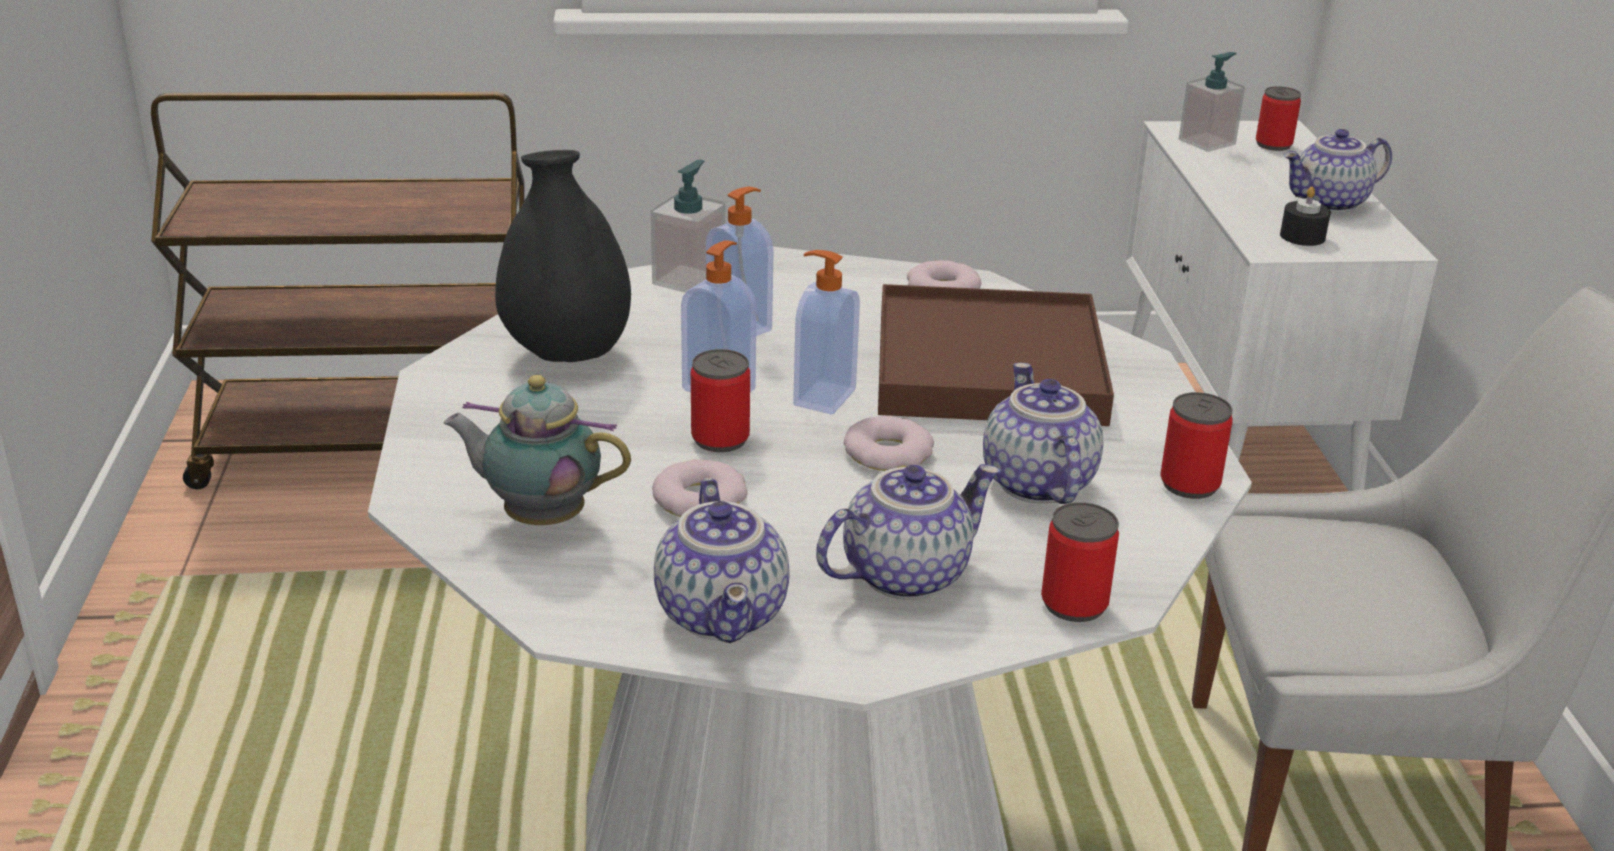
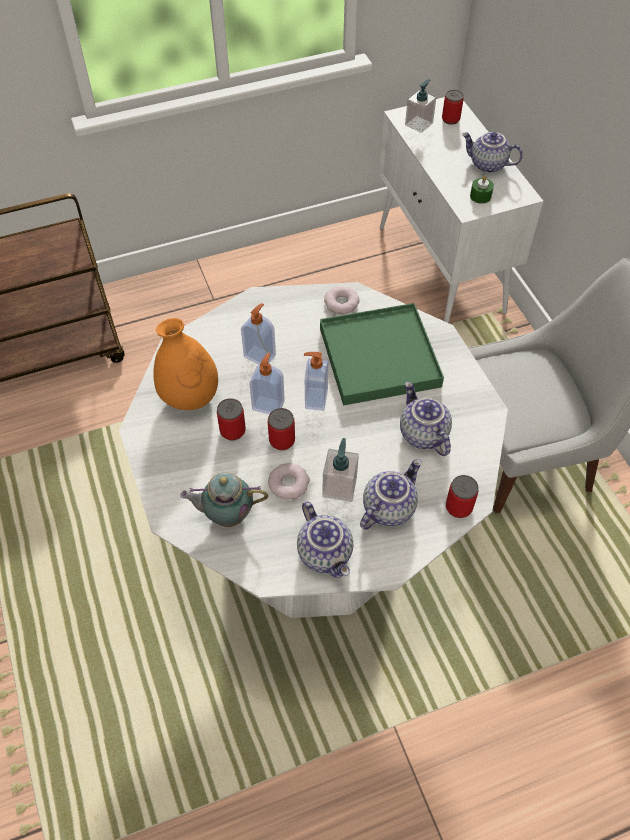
camera: 15 degrees left, 25 degrees up
(567, 354) = (190, 397): black vase -> orange vase
(689, 280) = (223, 325): soap dispenser -> soap dispenser (339, 486)
(888, 453) = (356, 431): donut -> none
(987, 366) = (379, 357): brown tray -> green tray
(1189, 484) = (484, 418): can -> can (232, 431)
(1302, 236) = (480, 196): black candle -> green candle
(1330, 203) = (487, 165): teapot -> teapot turned 60 degrees clockwise

